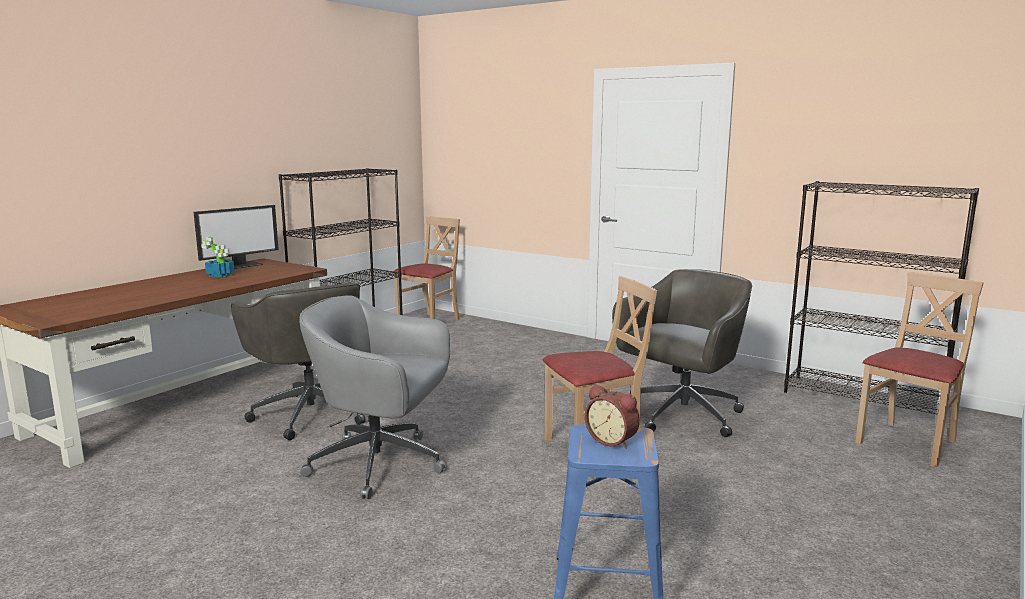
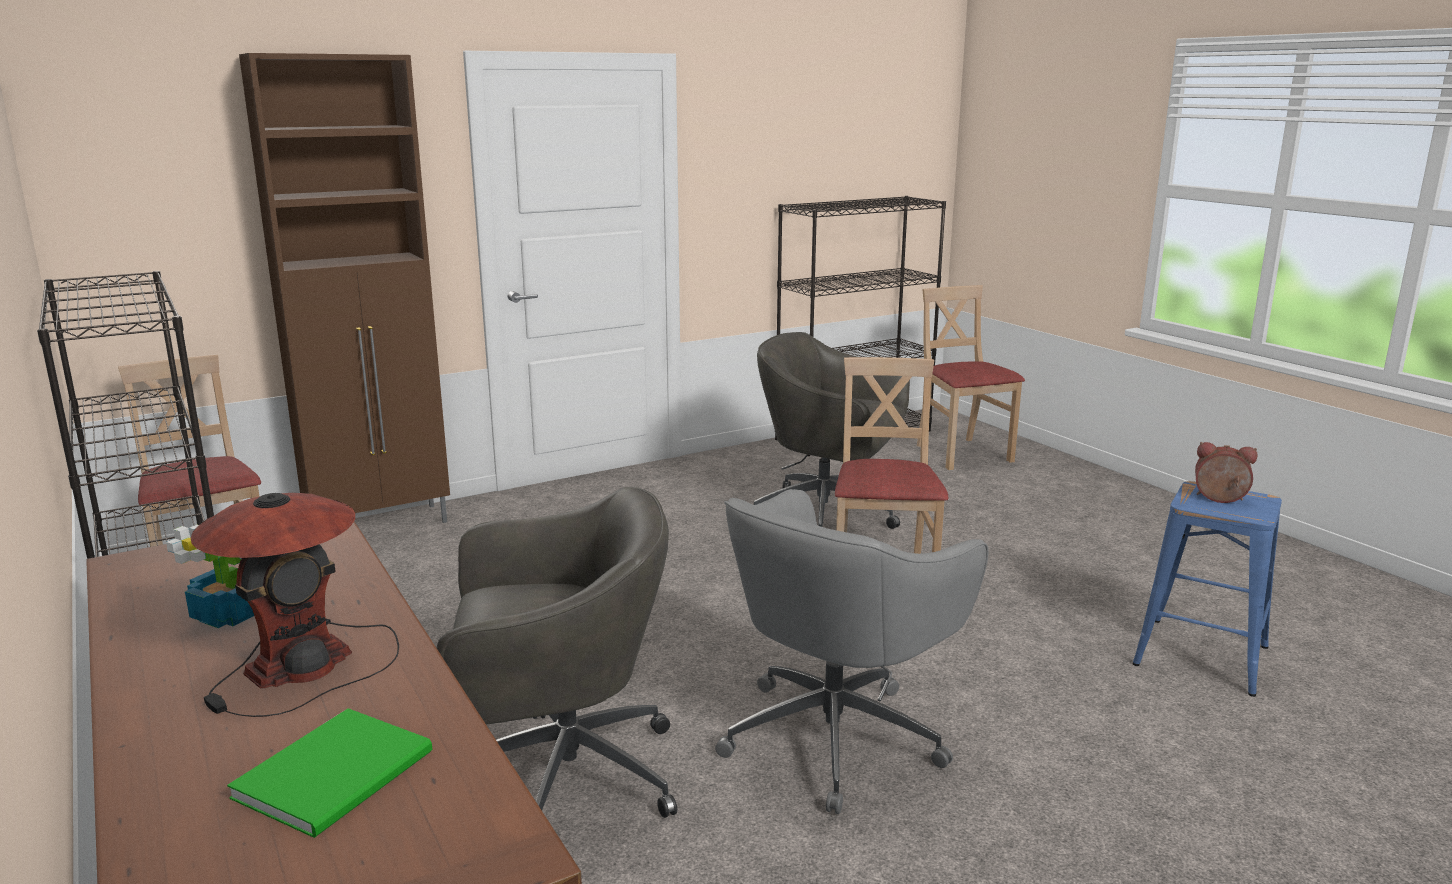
camera: 65 degrees left, 5 degrees up
(106, 301) = (341, 773): none -> green book
(183, 286) = (302, 663): none -> table lamp
(241, 265) = (139, 586): monitor -> none
(514, 329) = (381, 525): none -> brown cabinet
(612, 440) = (1219, 500): alarm clock -> alarm clock turned 135 degrees counterclockwise
(681, 416) = (828, 516): grey office chair -> grey office chair turned 45 degrees counterclockwise

